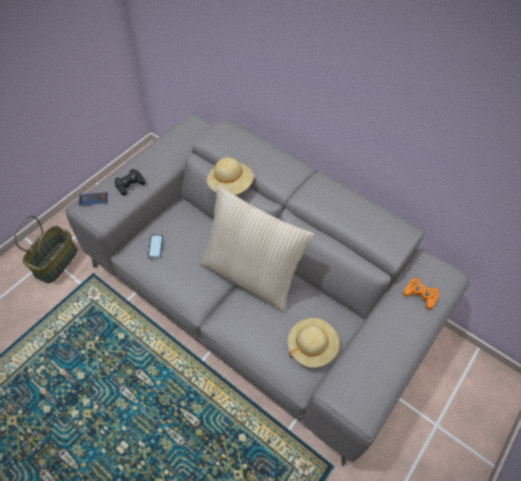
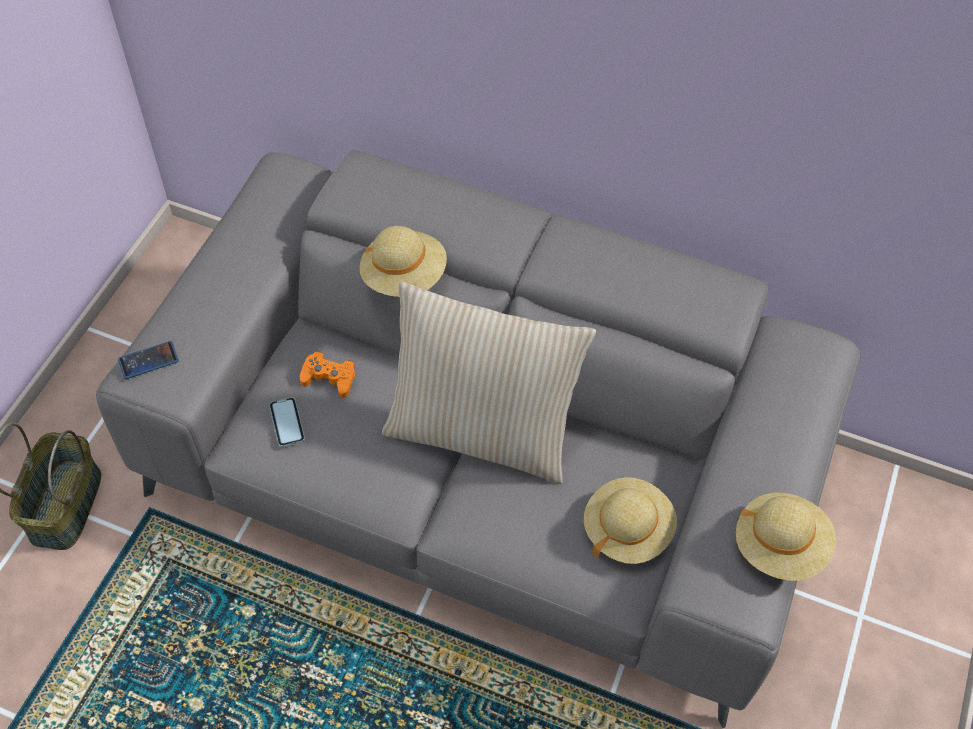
camera: 15 degrees left, 0 degrees up
(129, 184) = (208, 316): black game controller -> none
(390, 380) = (780, 546): none -> beige hat
(419, 295) = (787, 393): orange game controller -> orange game controller (329, 378)

